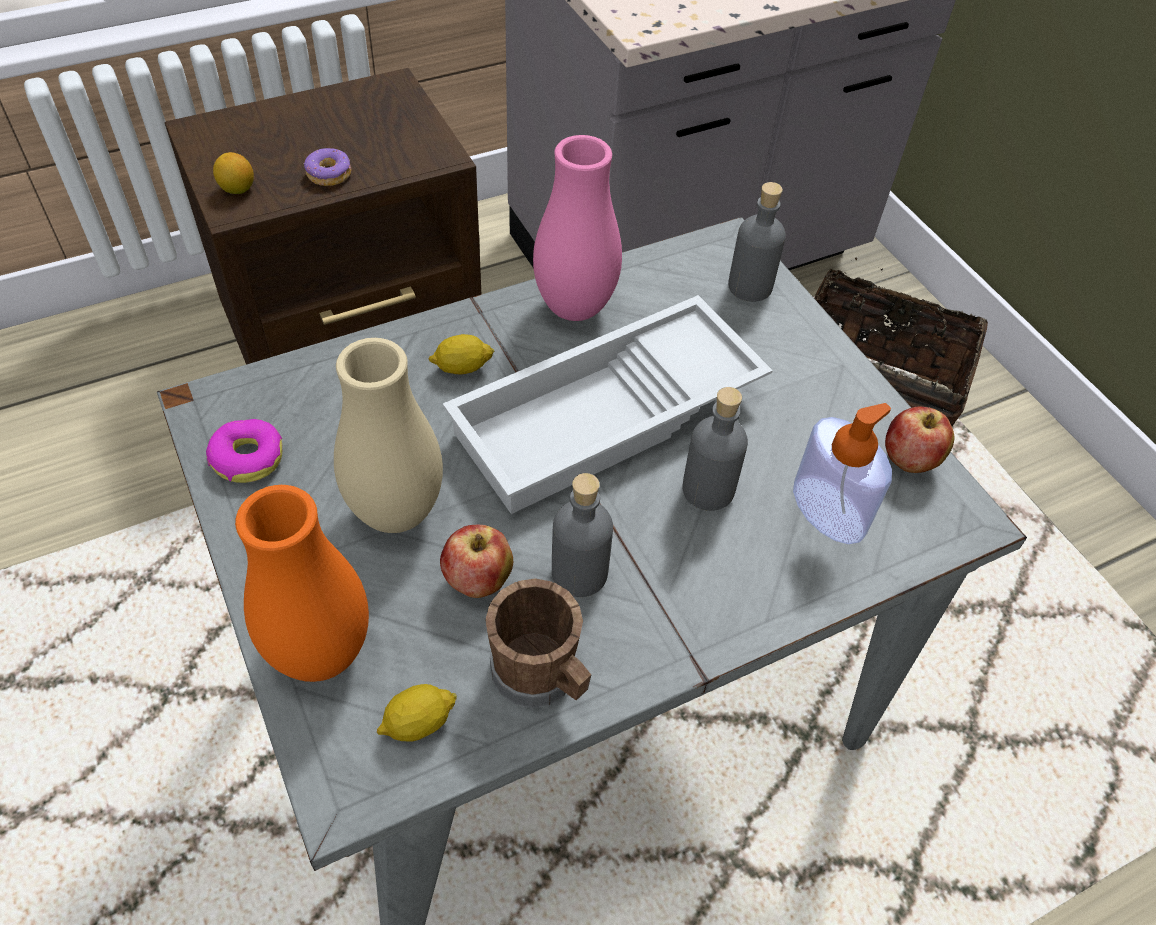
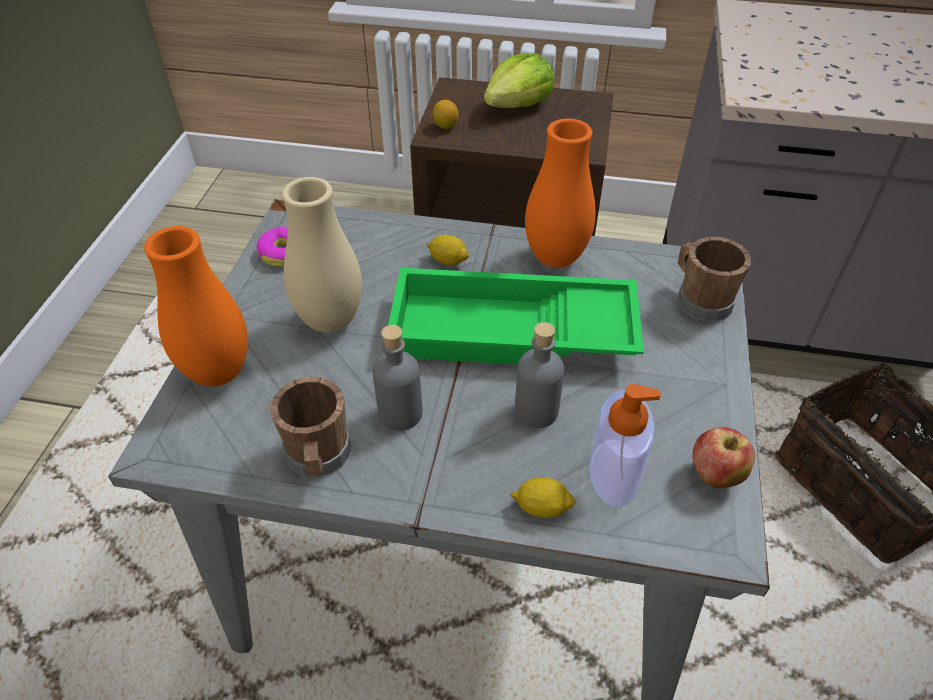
camera: 40 degrees right, 5 degrees down
(307, 124) = (518, 105): none -> lettuce
(329, 174) = (506, 137): donut -> none
(418, 723) = (228, 440): lemon -> lemon (541, 507)
(478, 581) = (337, 383): apple -> none
(574, 308) = (555, 258): pink vase -> orange vase
(608, 419) = (511, 334): white tray -> green tray
(749, 286) = (699, 299): grey bottle -> brown mug

